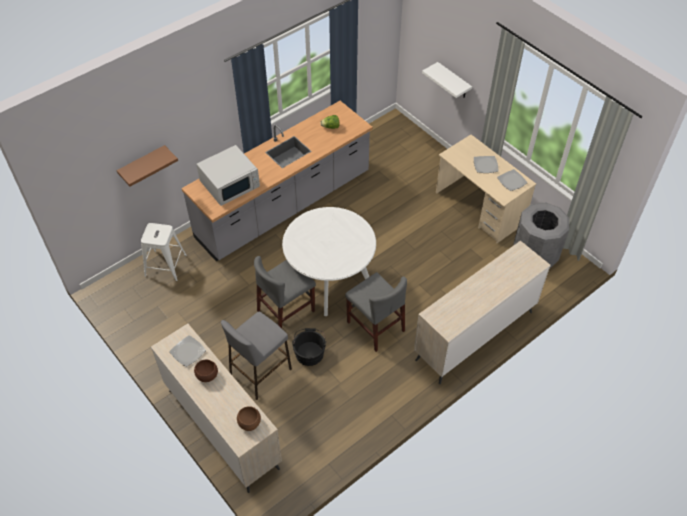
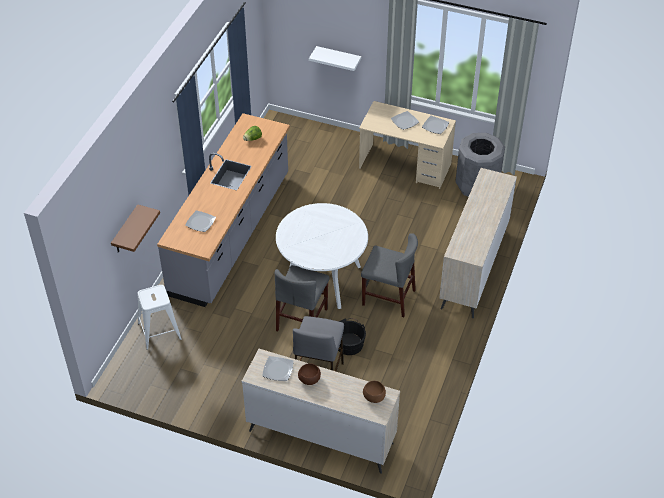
camera: 30 degrees left, 5 degrees down
(230, 184) = (200, 222): white microwave -> plate

